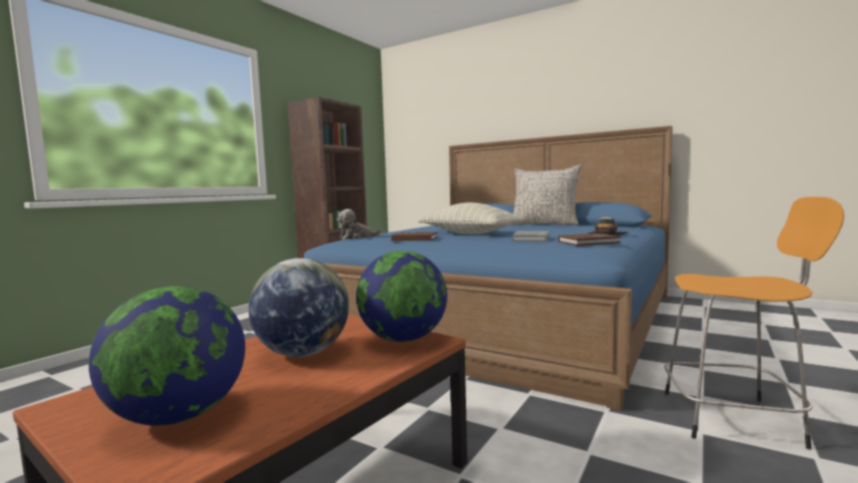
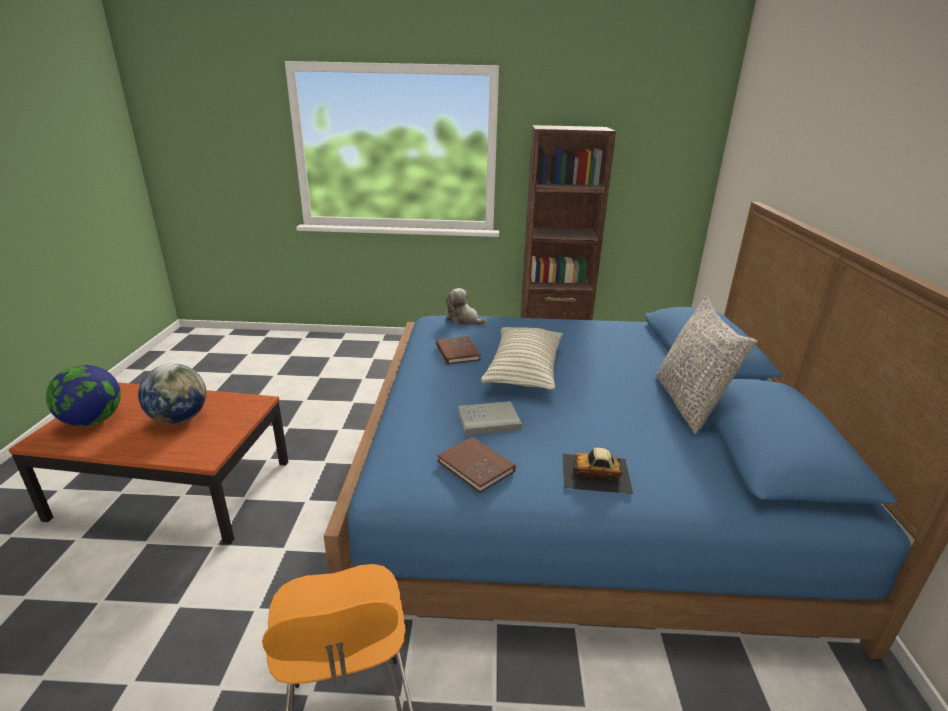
camera: 60 degrees right, 20 degrees up
(403, 339) = (209, 445): globe -> none

